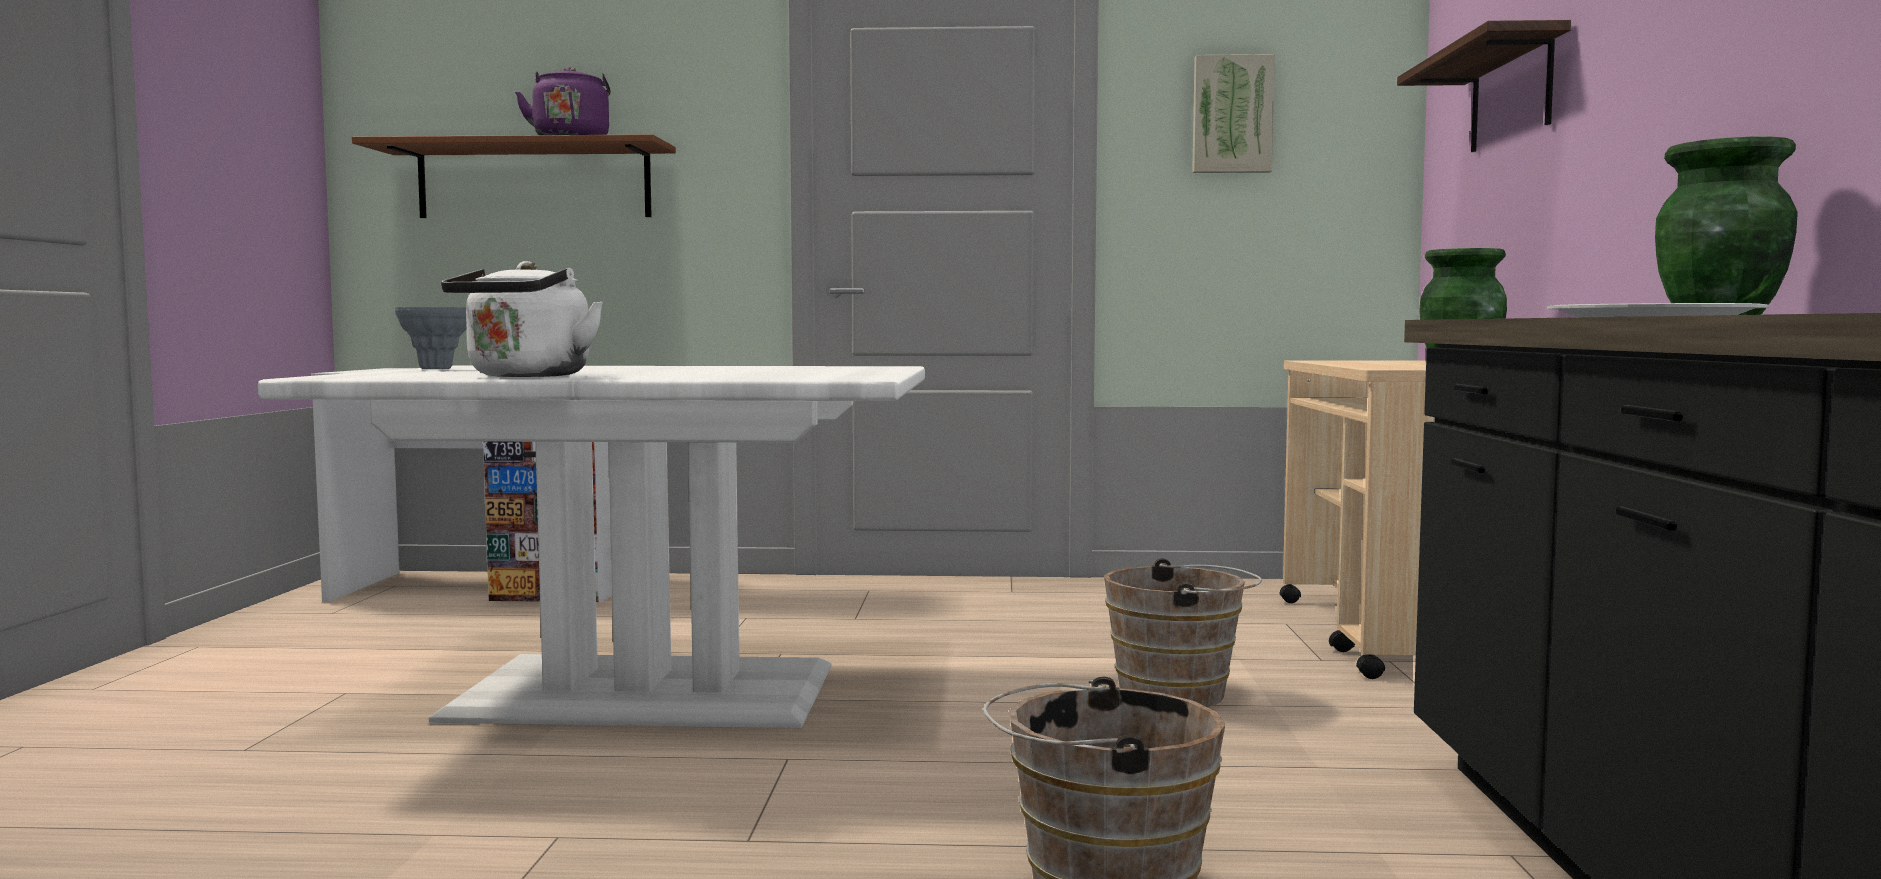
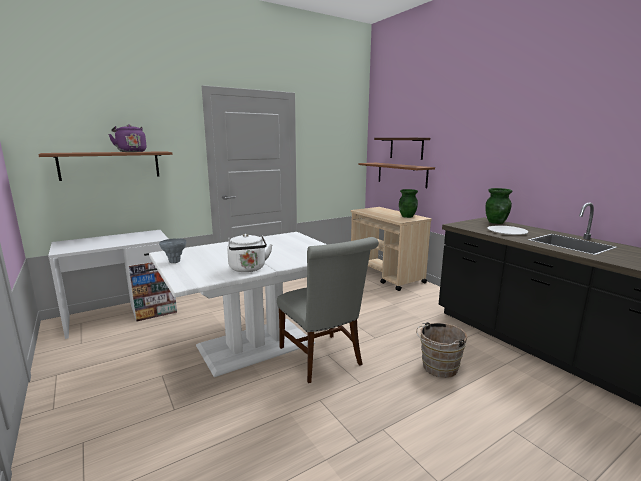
camera: 35 degrees left, 10 degrees up
(750, 764) = (323, 360): none -> grey chair
(1181, 694) = (373, 306): brown bucket -> none
(1232, 115) = (327, 141): picture -> none
(1499, 210) = (401, 174): none -> brown shelf

